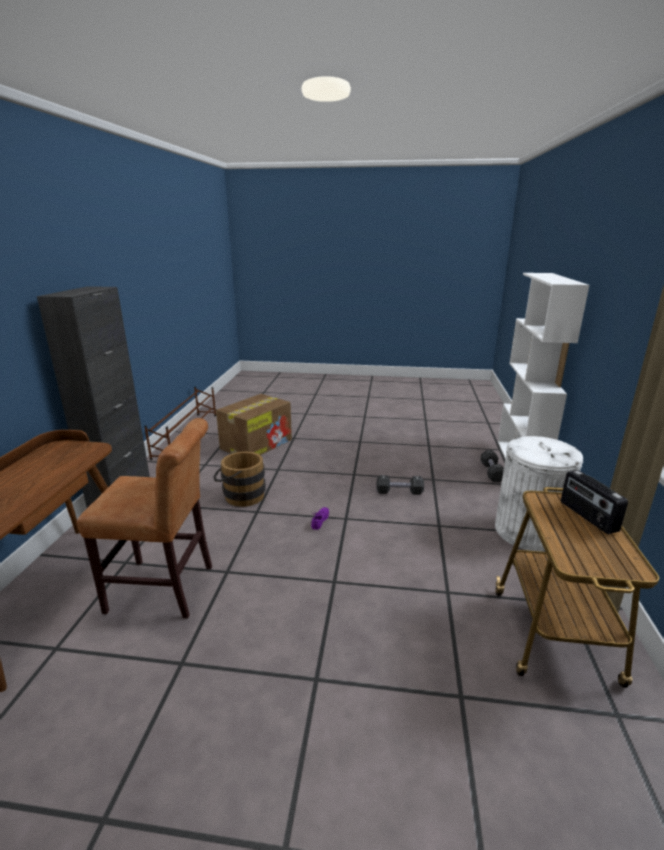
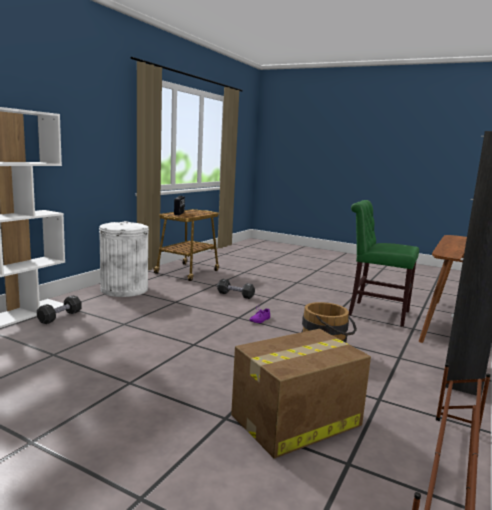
camera: 160 degrees left, 10 degrees down
(166, 589) = (375, 313): brown chair -> green chair
(399, 492) = (171, 322): black dumbbell -> black dumbbell (235, 295)

